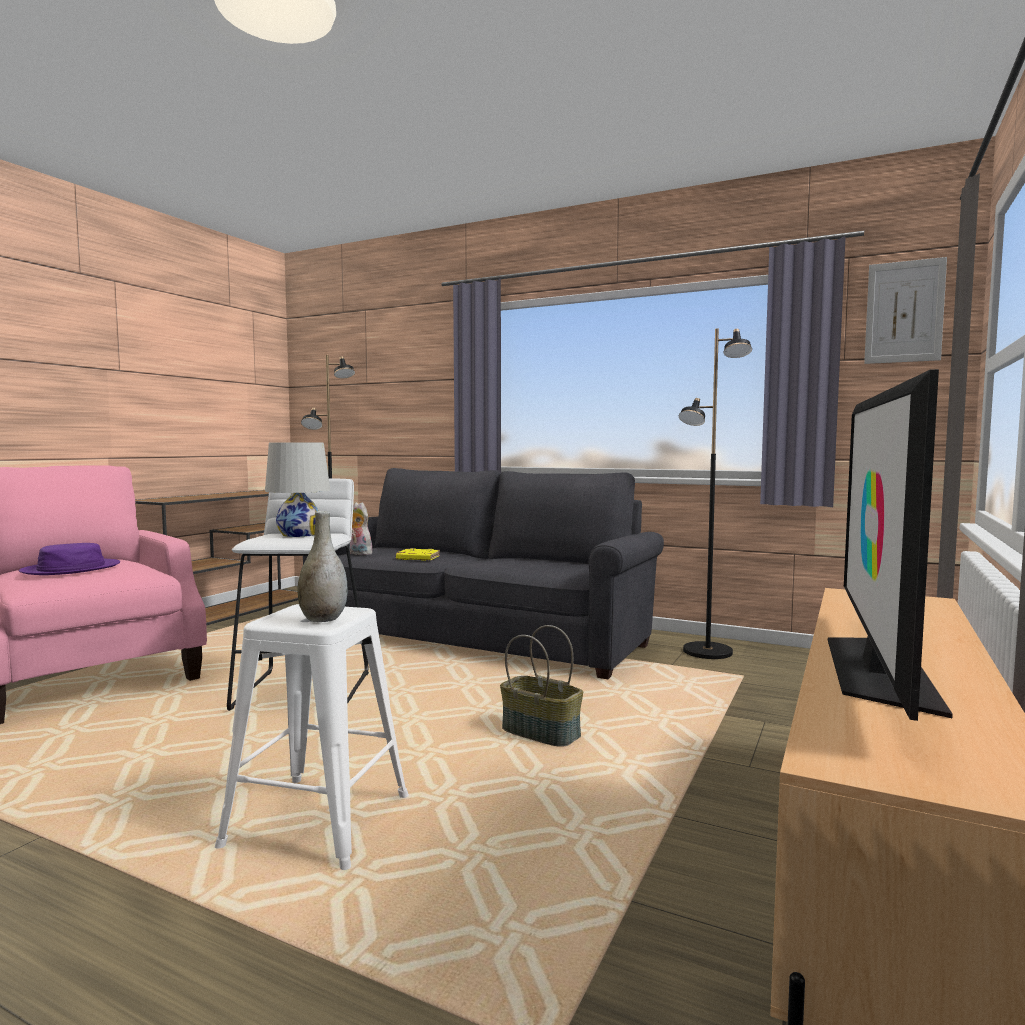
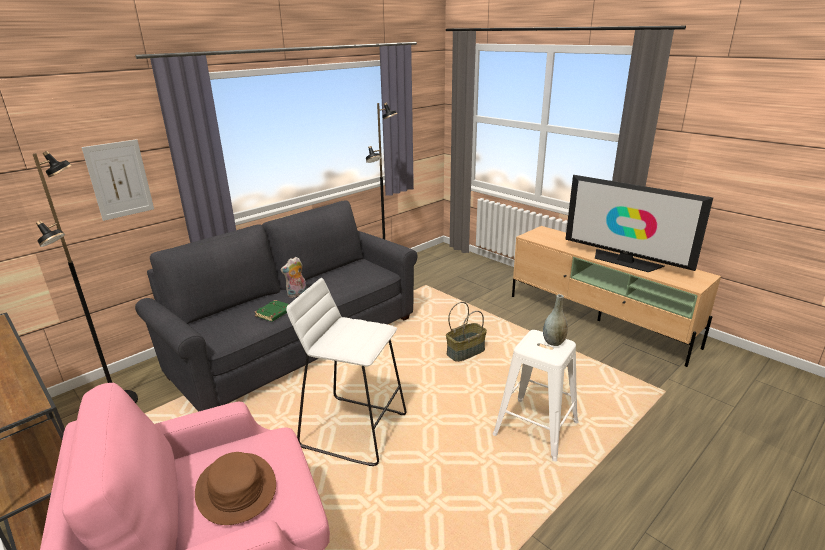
camera: 70 degrees left, 20 degrees up
(71, 569) = (236, 489): purple hat -> brown hat
(299, 534) = (344, 333): white table lamp -> none
(358, 554) = (214, 337): plush toy -> plush toy (297, 294)
(417, 558) = (274, 313): yellow book -> green book
(904, 312) = (423, 84): picture -> picture (119, 179)

